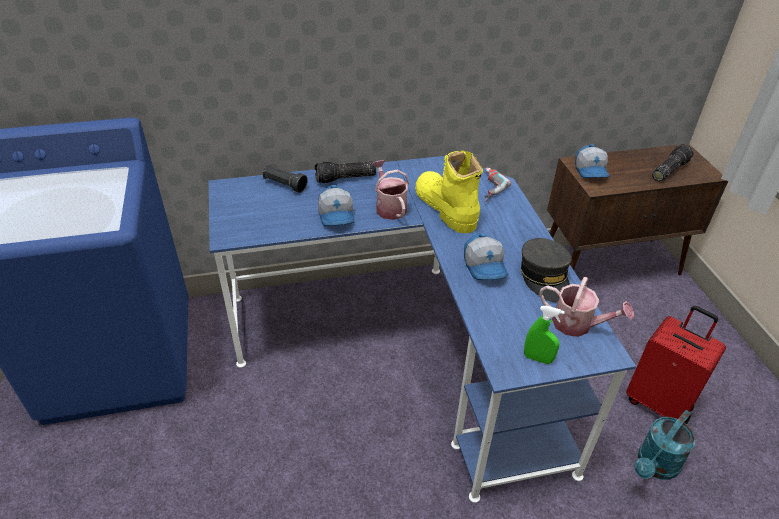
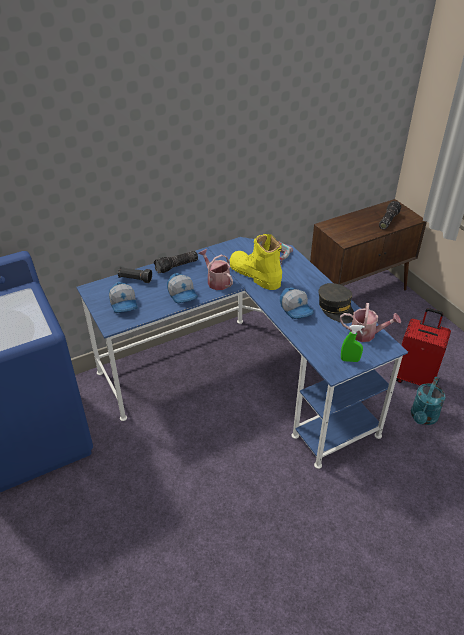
camera: 15 degrees left, 0 degrees up
(591, 171) = (338, 230): cap -> cap (124, 303)

